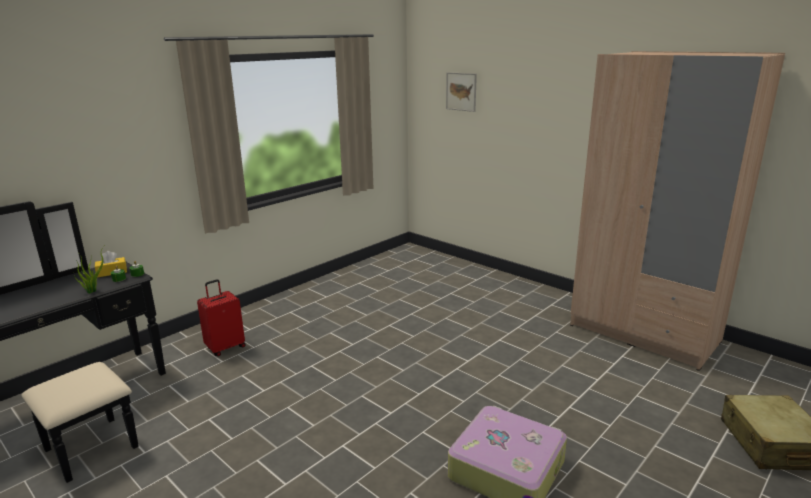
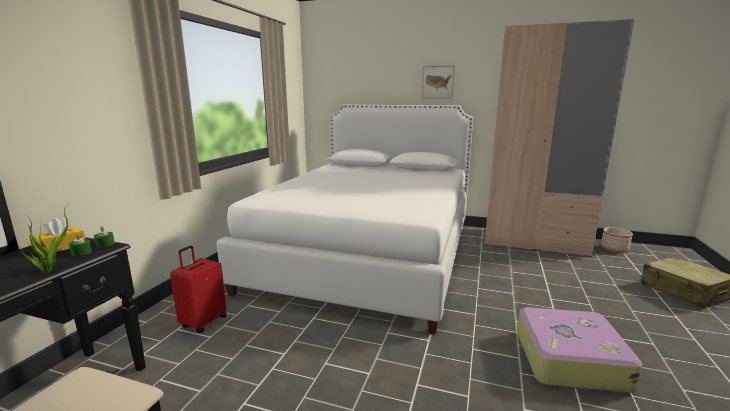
camera: 25 degrees left, 5 degrees down
(423, 310) = (369, 253): none -> white bed
(461, 91) = (356, 77): picture -> picture (438, 82)
(754, 366) = (614, 248): none -> planter

